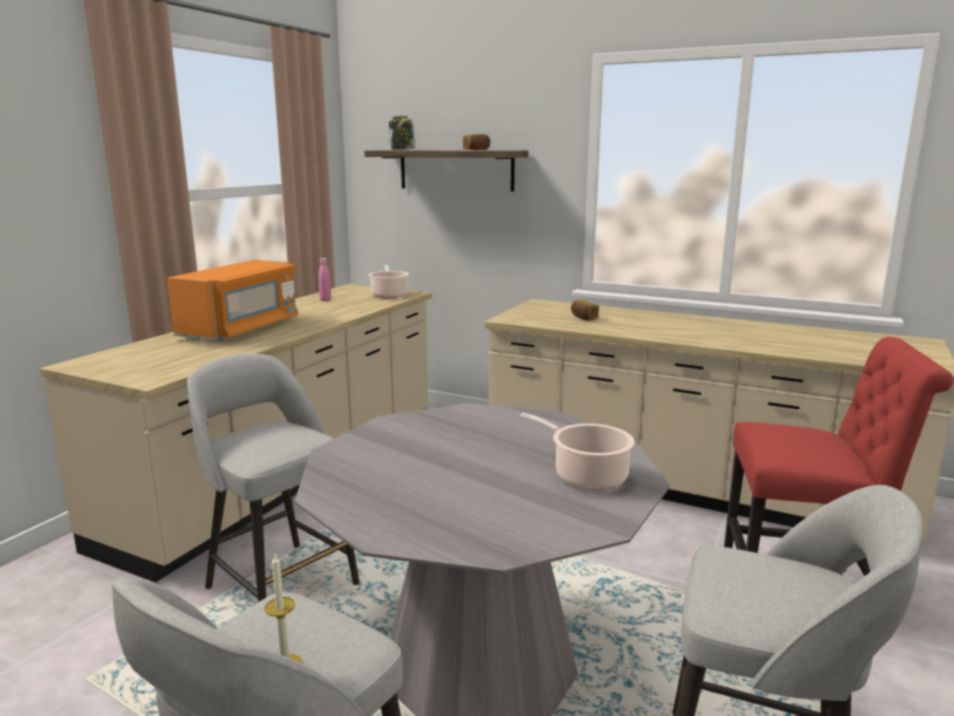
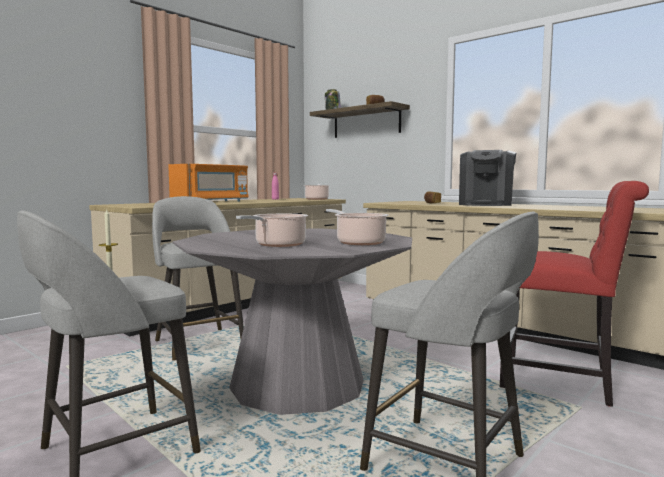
camera: 15 degrees right, 10 degrees down
(481, 502) = (278, 245): none -> cooking pot
(664, 324) = (486, 204): none -> coffee machine

